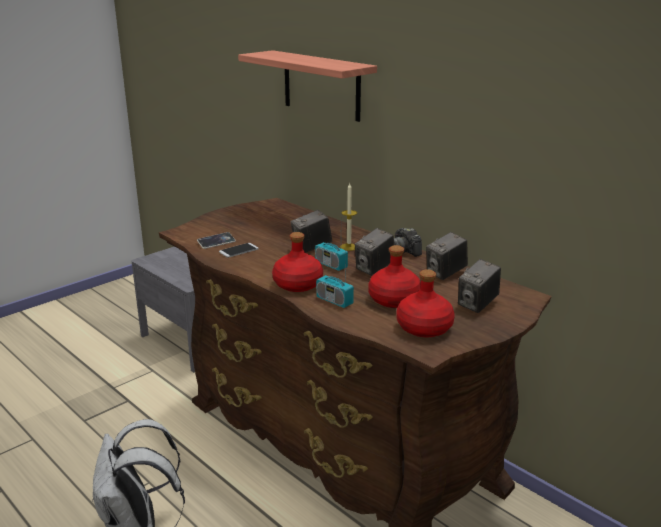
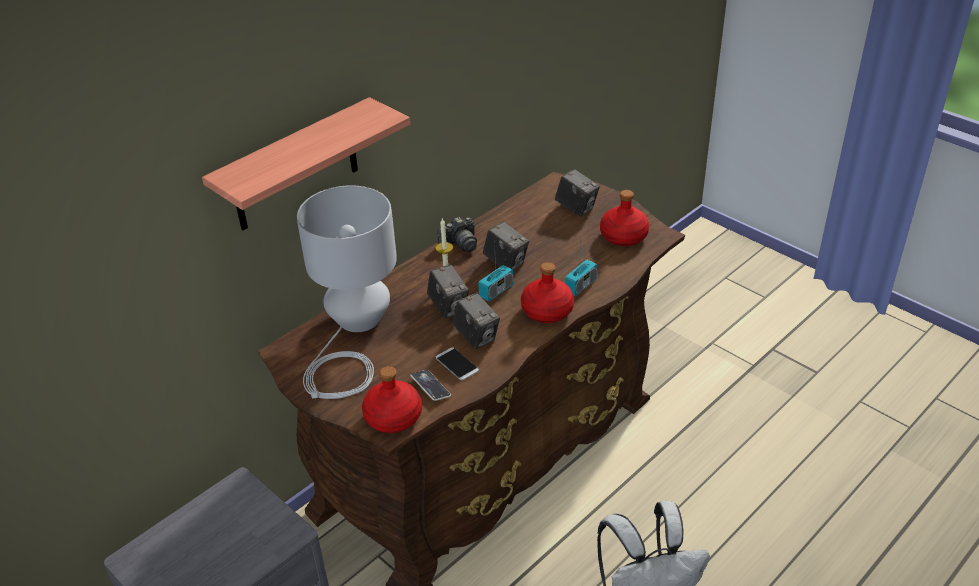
camera: 90 degrees left, 15 degrees up
(279, 219) = (351, 340): none -> grey table lamp
(394, 299) = (573, 251): red bottle -> red bottle (392, 417)
(445, 273) = (513, 220): camera -> camera (476, 337)

